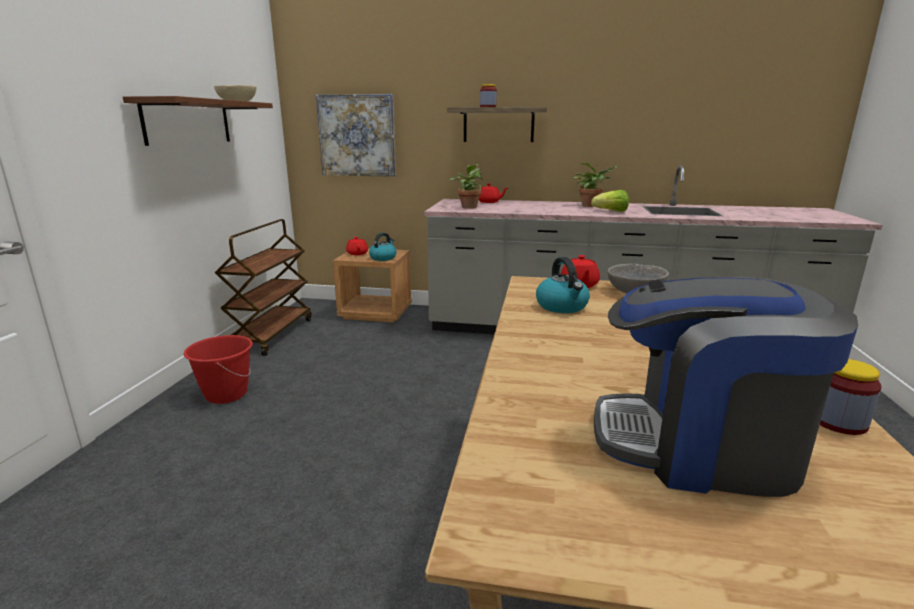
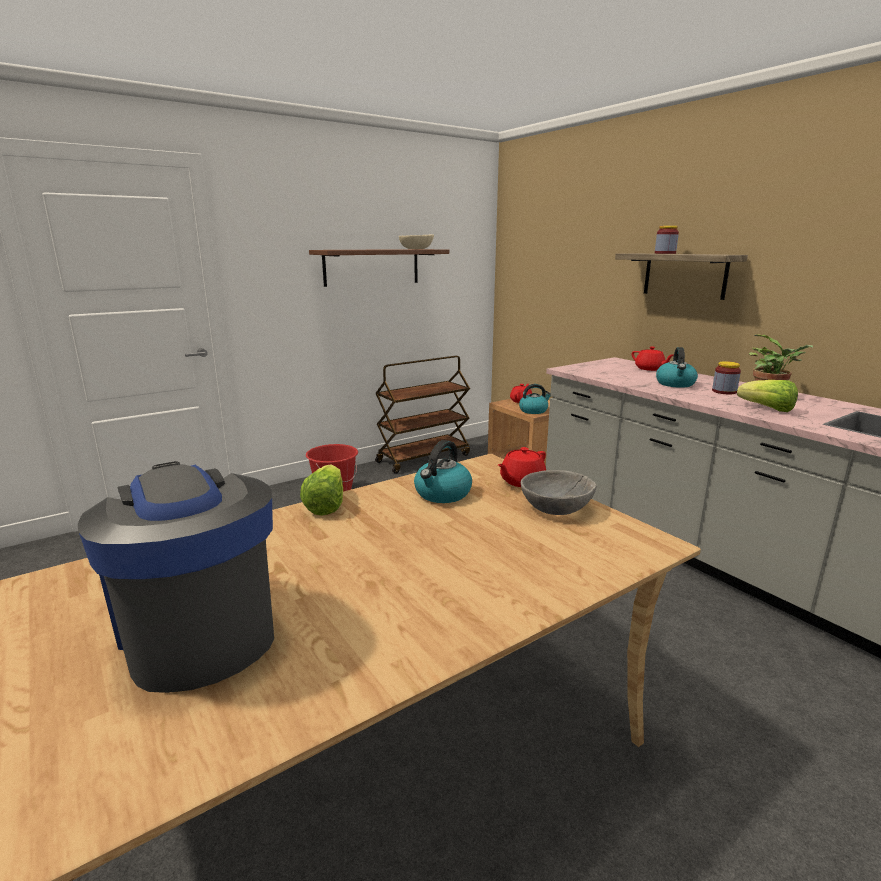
camera: 45 degrees right, 0 degrees up
(357, 135) = (548, 280): picture -> none
(468, 207) = (605, 371): potted plant -> none
(516, 341) = (326, 505): none -> lettuce
(531, 207) = (675, 384): none -> kettle
(838, 422) = (328, 693): jar -> jar (724, 391)

